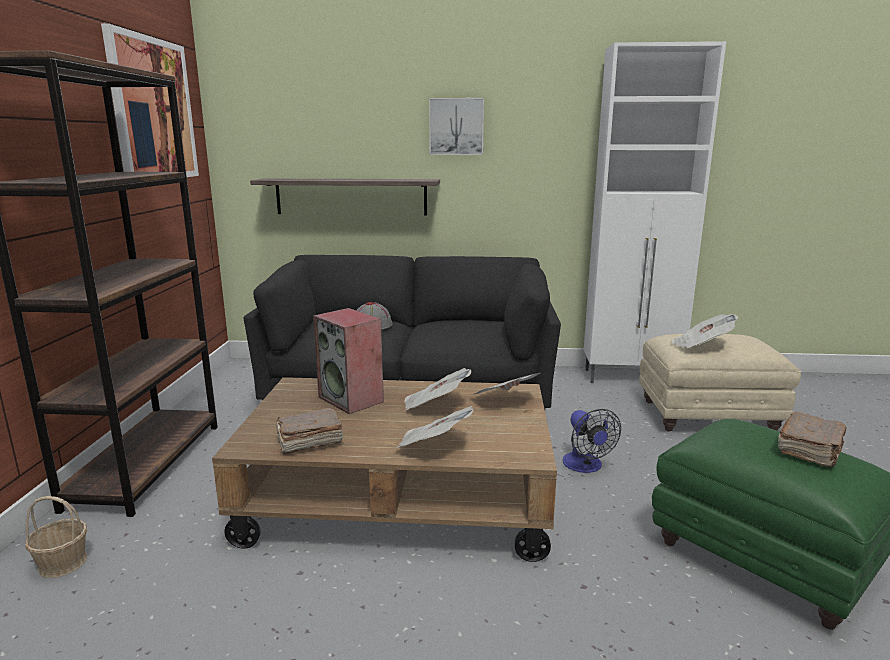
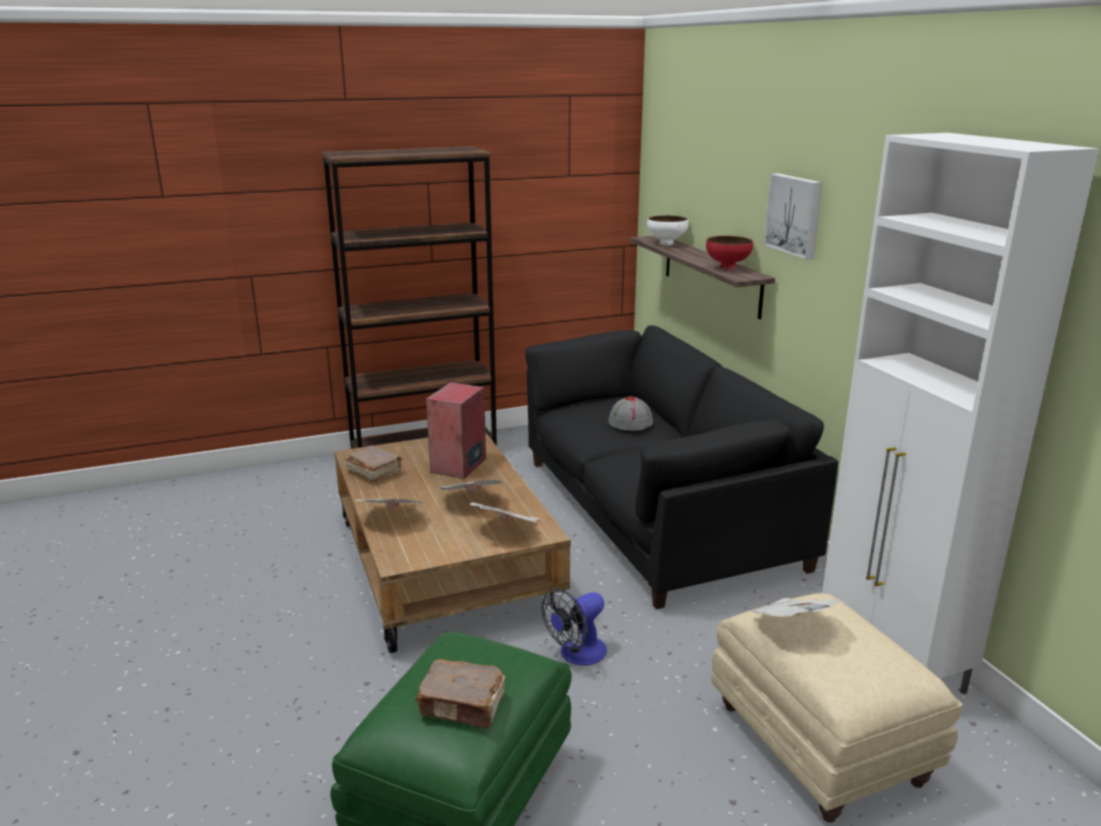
camera: 65 degrees right, 5 degrees up
(62, 563) = (306, 478): basket -> none
(153, 110) = (546, 164): picture -> none
(296, 179) = (667, 243): none -> white bowl
(398, 179) = (727, 268): none -> red bowl

